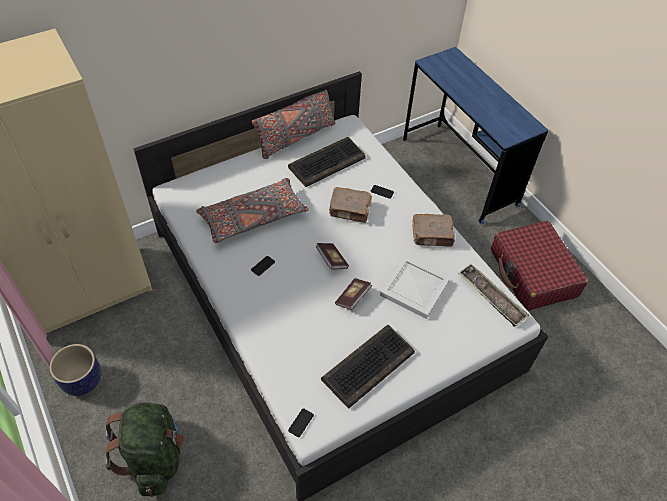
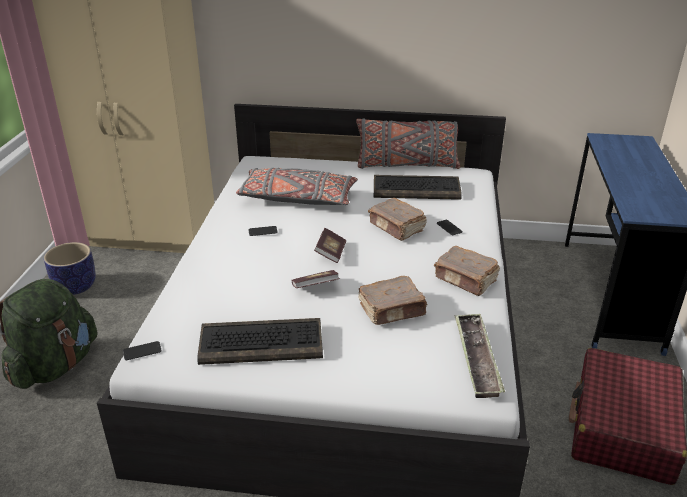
camera: 40 degrees right, 20 degrees down
(415, 288) = (392, 310): white tray -> brown book

